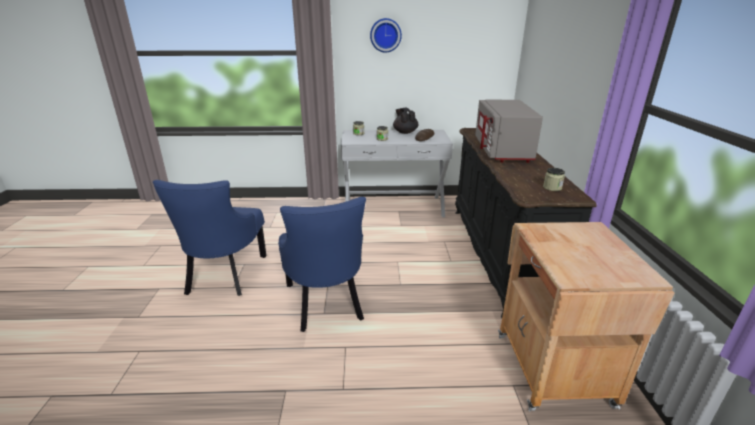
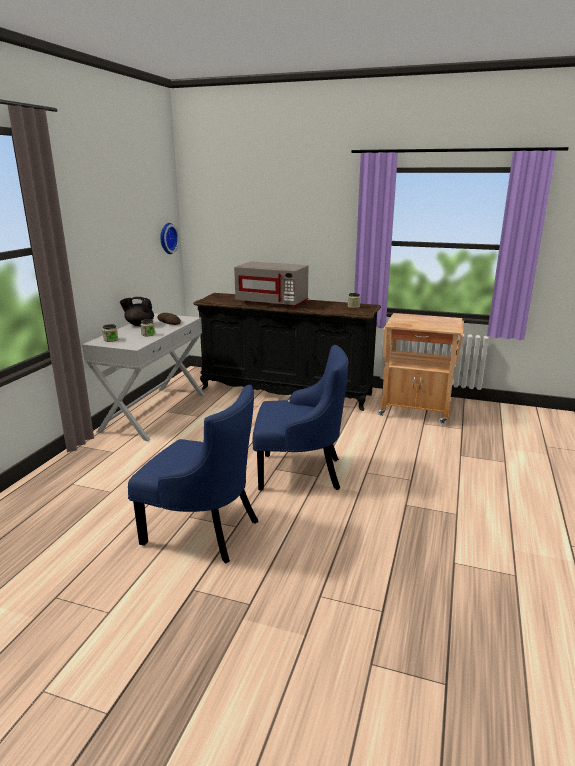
camera: 70 degrees left, 5 degrees down
(385, 35) = (97, 219): wall clock -> wall clock (167, 238)

